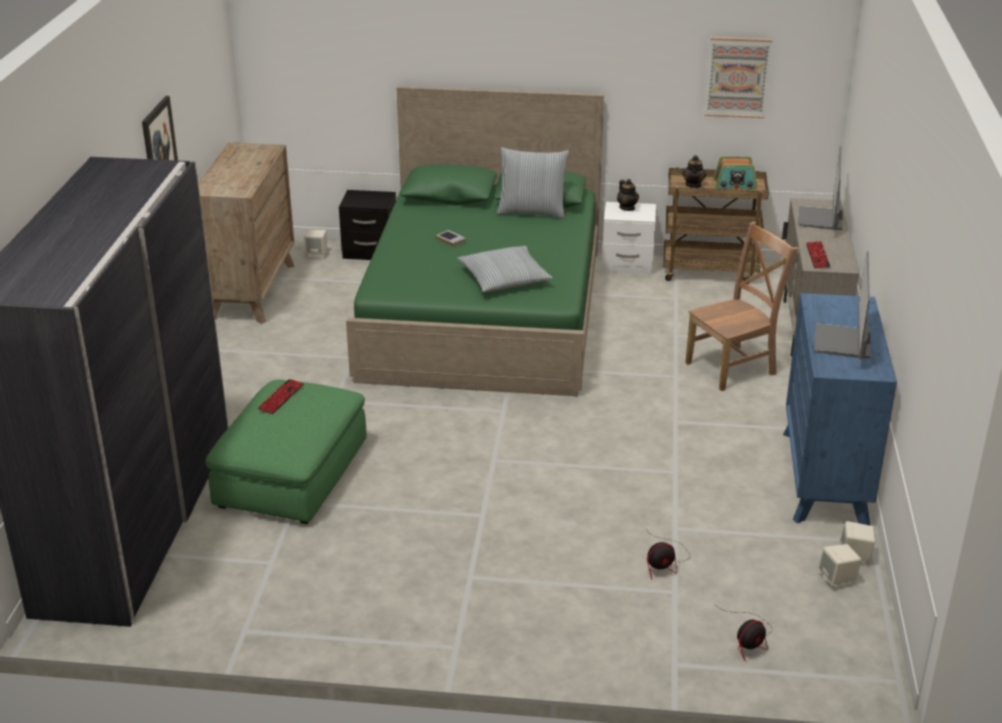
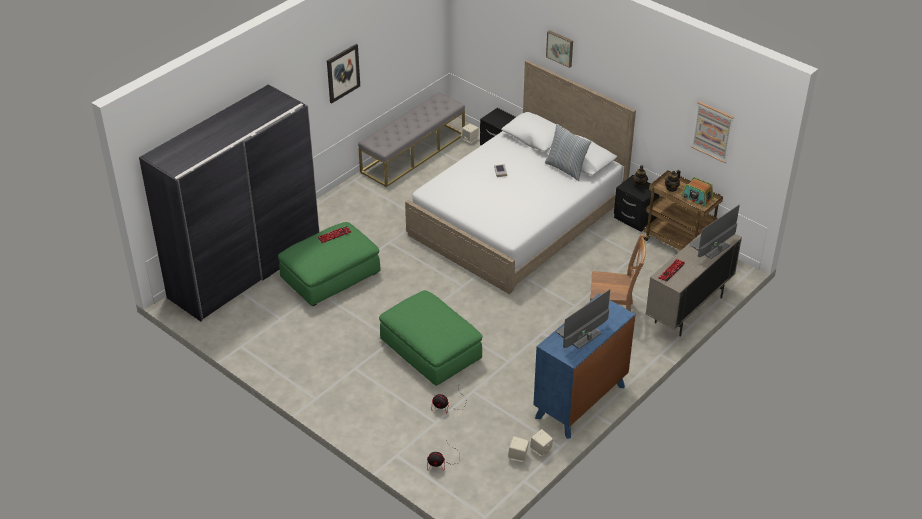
camera: 35 degrees right, 10 degrees up
(252, 291) = (413, 153): brown dresser -> grey bench
(457, 43) = (560, 48): none -> picture
(484, 313) = (518, 219): green bed -> white bed
(504, 278) = (500, 210): pillow -> none
(554, 504) = (430, 350): none -> green ottoman
(627, 265) = (634, 219): white nightstand -> black nightstand

